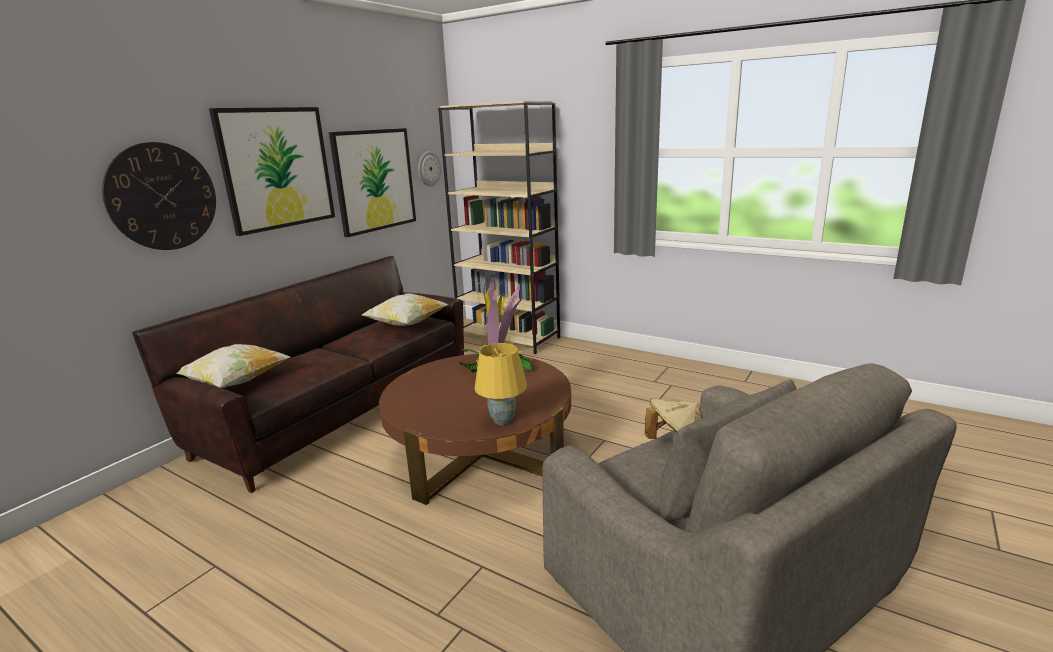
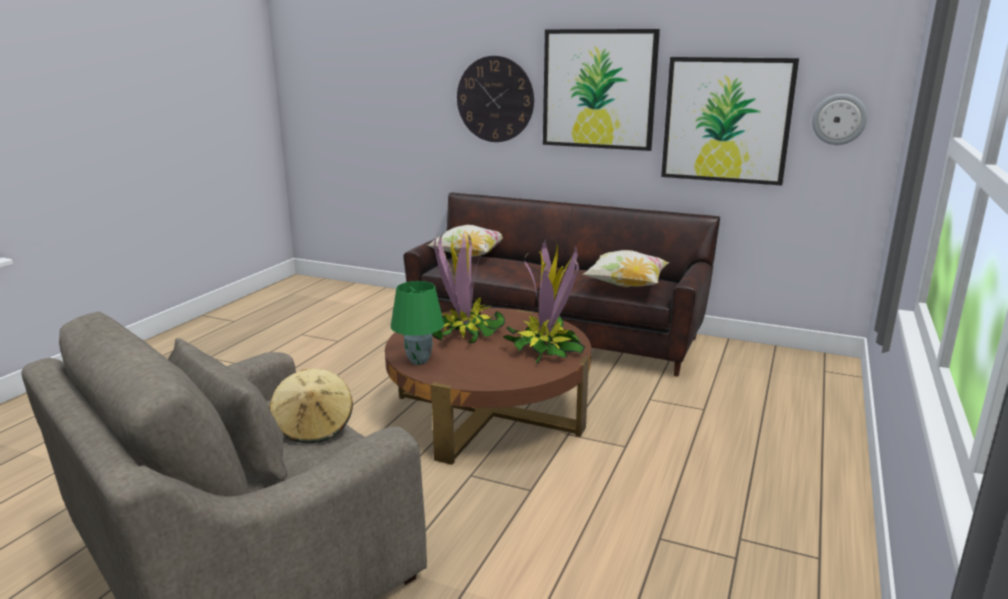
camera: 80 degrees right, 0 degrees up
(444, 399) = (465, 332): none -> potted plant
(502, 421) = (418, 361): yellow table lamp -> green table lamp
(509, 338) = (815, 397): beige bookcase -> none

